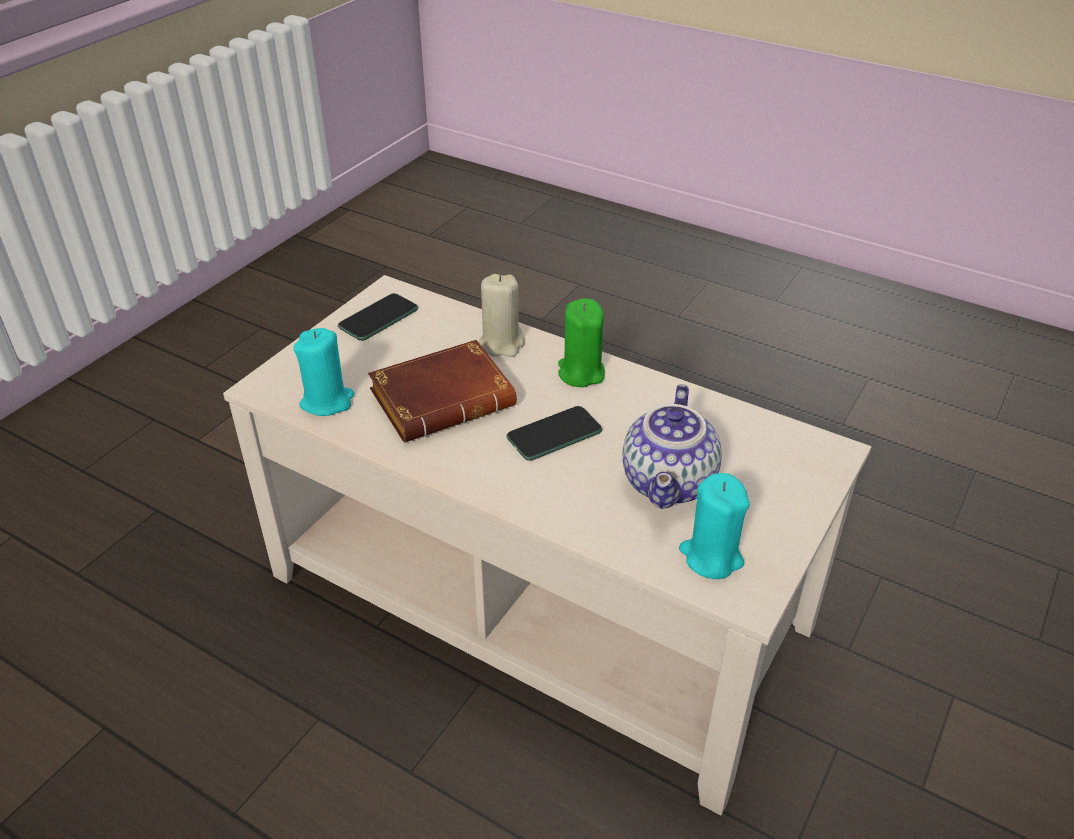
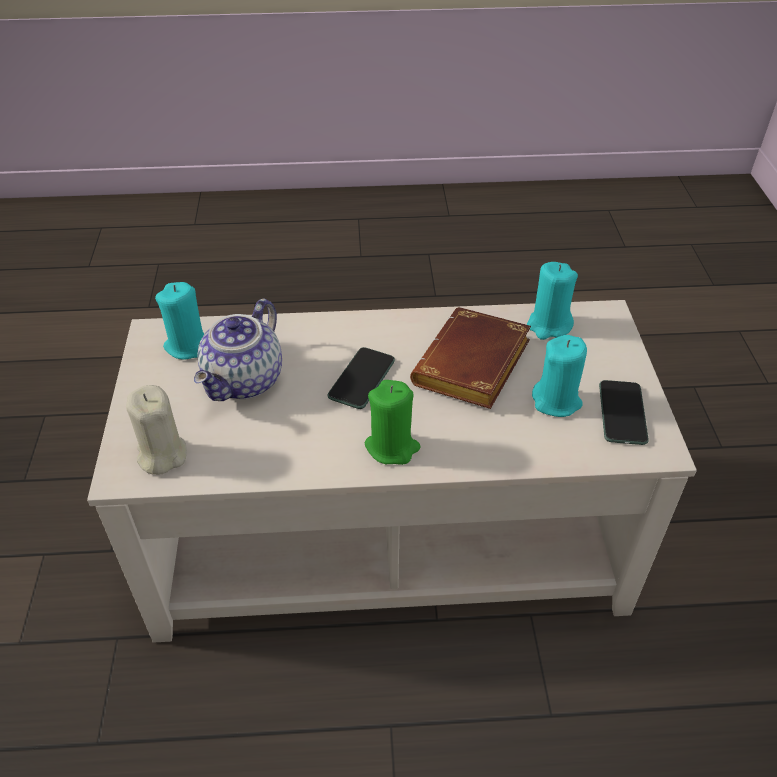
camera: 145 degrees right, 5 degrees up
(413, 346) = (556, 401): none -> turquoise candle
(502, 343) = (489, 443): beige candle -> beige candle (162, 455)
(670, 484) = (245, 382): teapot -> teapot turned 135 degrees counterclockwise

